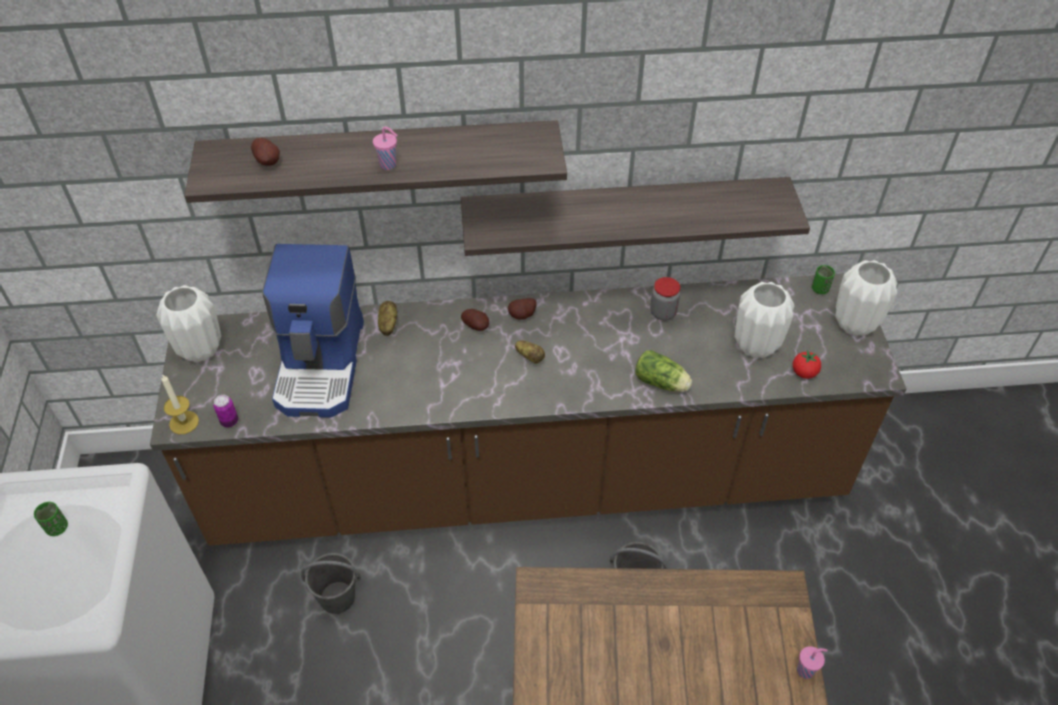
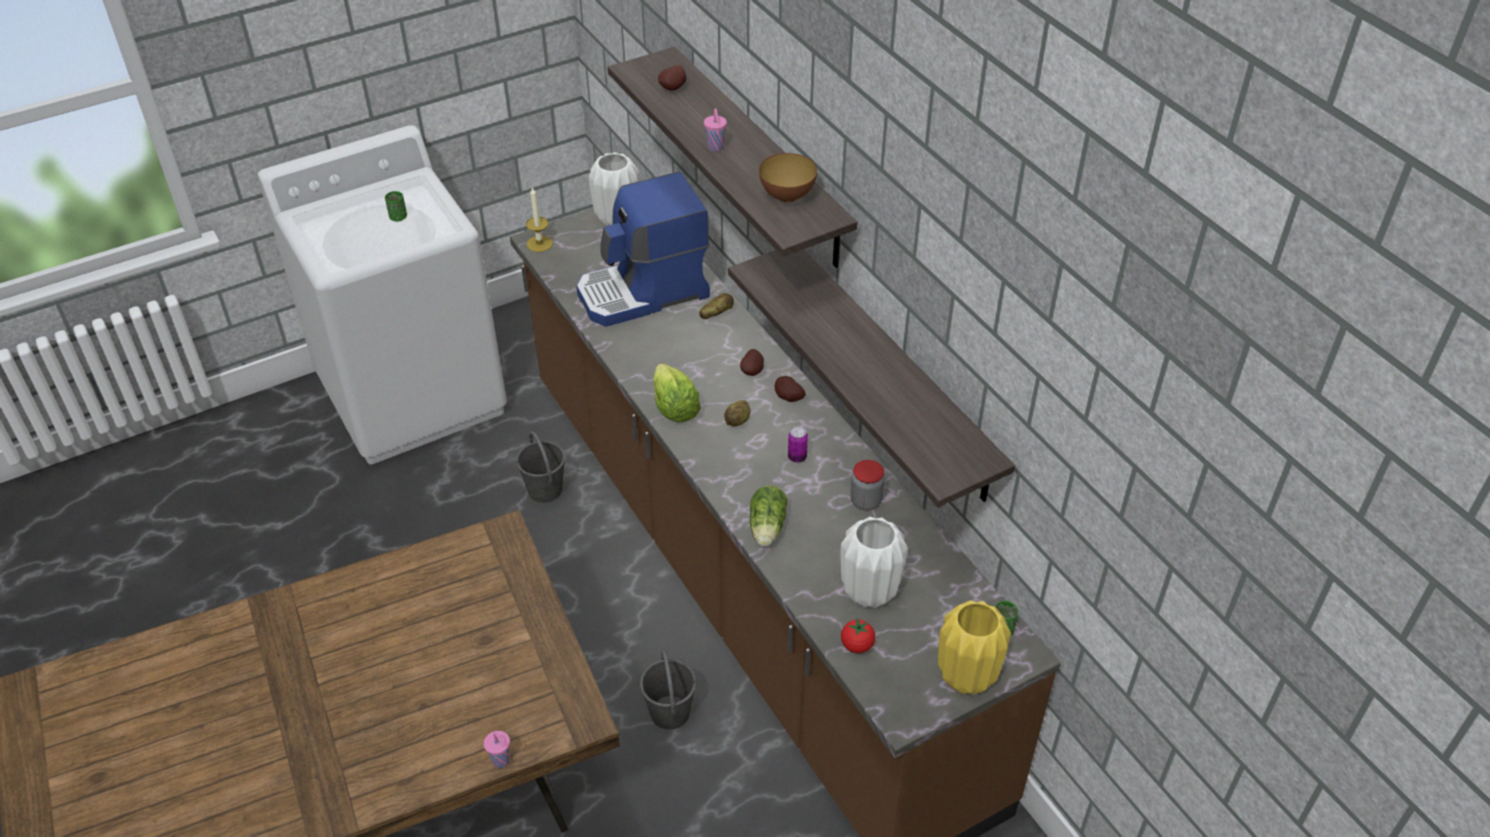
camera: 65 degrees right, 5 degrees down
(229, 421) = (554, 266): can -> can (797, 457)
(488, 395) = (674, 407): none -> lettuce
(495, 146) = (787, 196): none -> bowl
(854, 324) = (966, 676): white vase -> yellow vase

